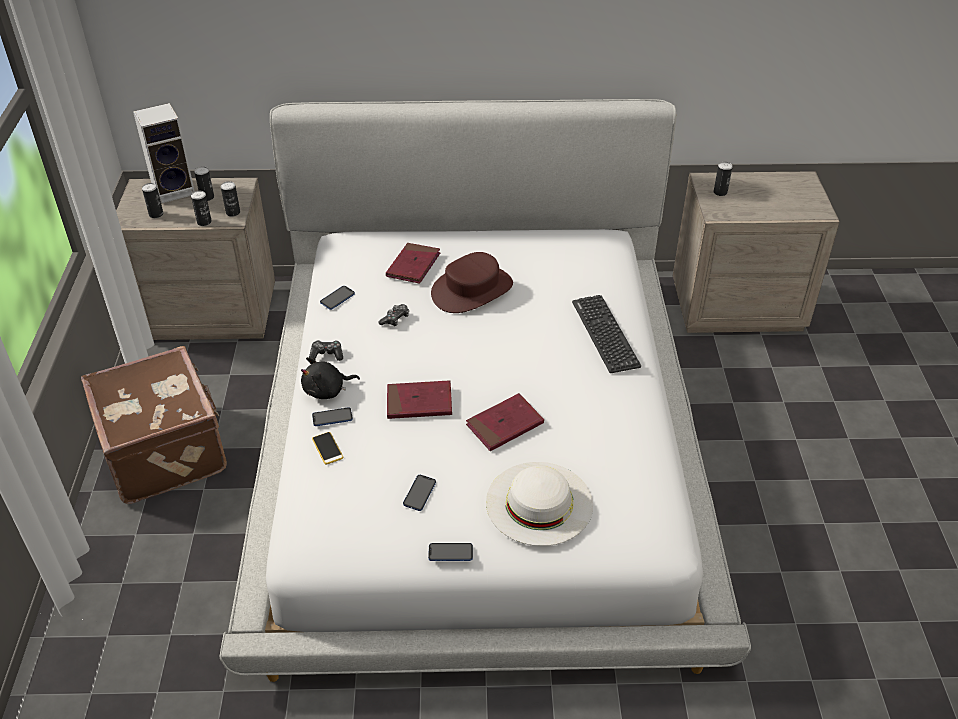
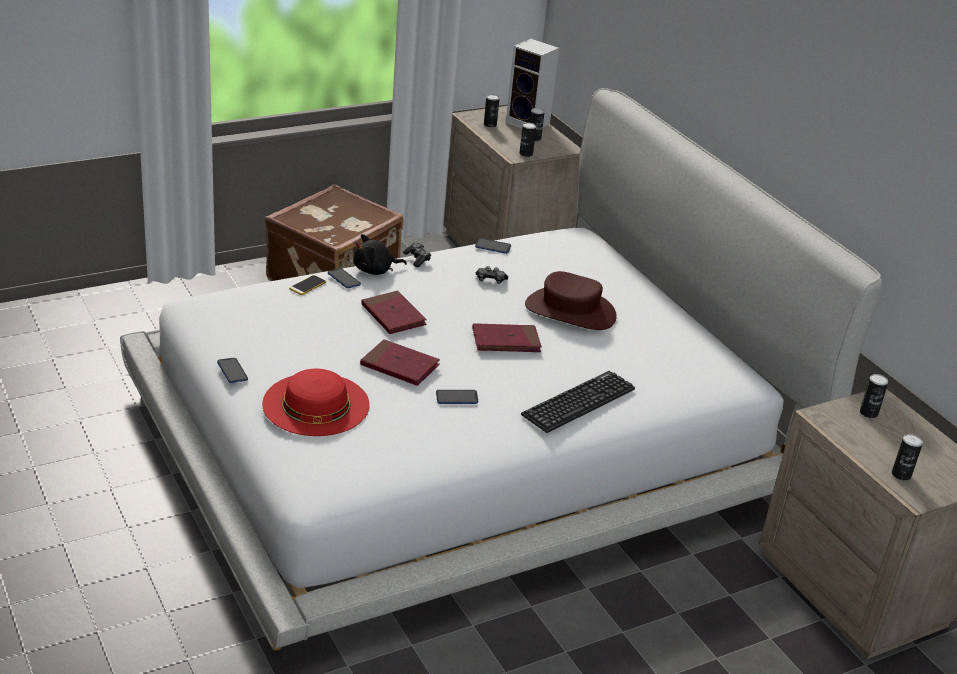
camera: 60 degrees right, 10 degrees down
(204, 222) = (501, 145): can -> can (901, 475)
(327, 390) = (375, 270): black plush toy -> black plush toy turned 60 degrees counterclockwise
(413, 265) = (574, 273): red book -> red book (506, 341)
(419, 493) = (286, 340): phone -> phone (456, 398)
(539, 503) = (316, 404): white hat -> red hat

